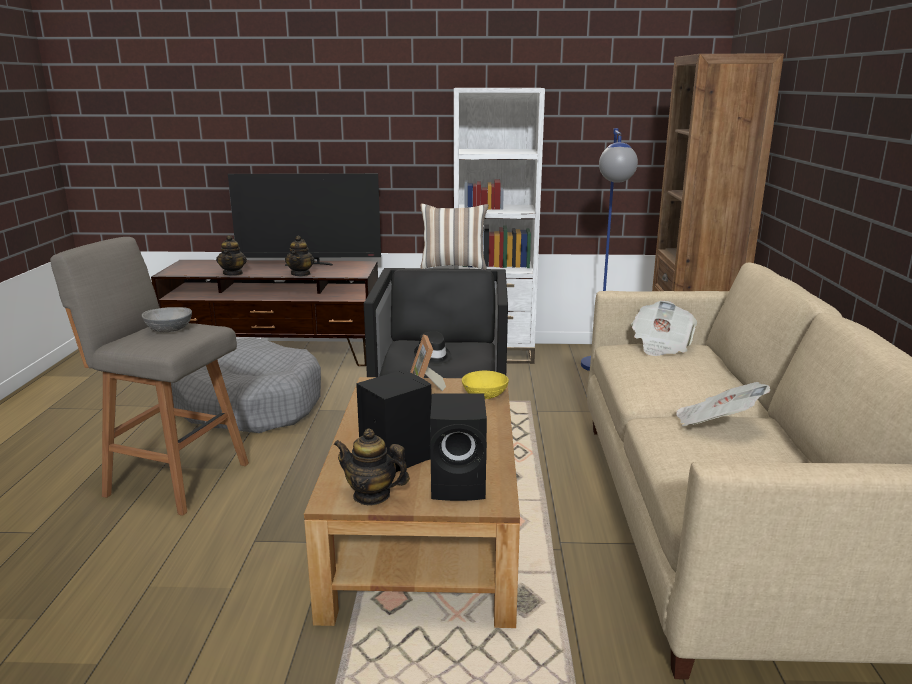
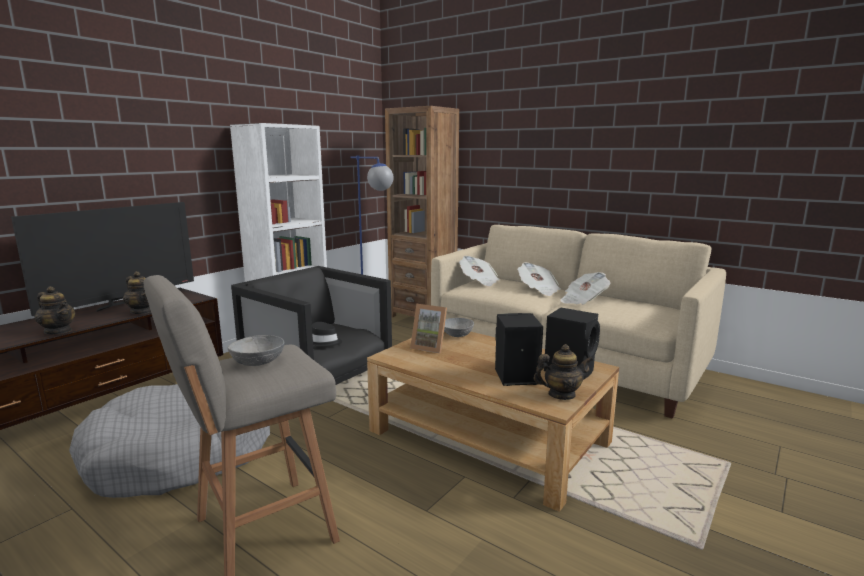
camera: 55 degrees left, 5 degrees down
(372, 495) = (561, 395): teapot -> teapot turned 150 degrees counterclockwise
(453, 266) = (284, 271): pillow -> none
(485, 395) = (457, 334): yellow bowl -> grey bowl
(702, 385) = (538, 290): none -> newspaper

